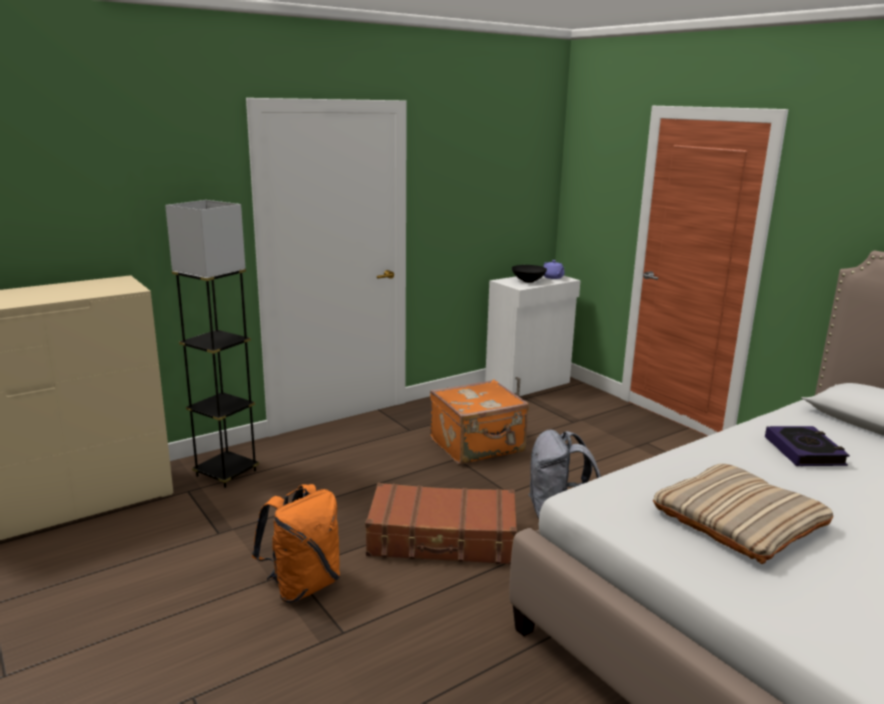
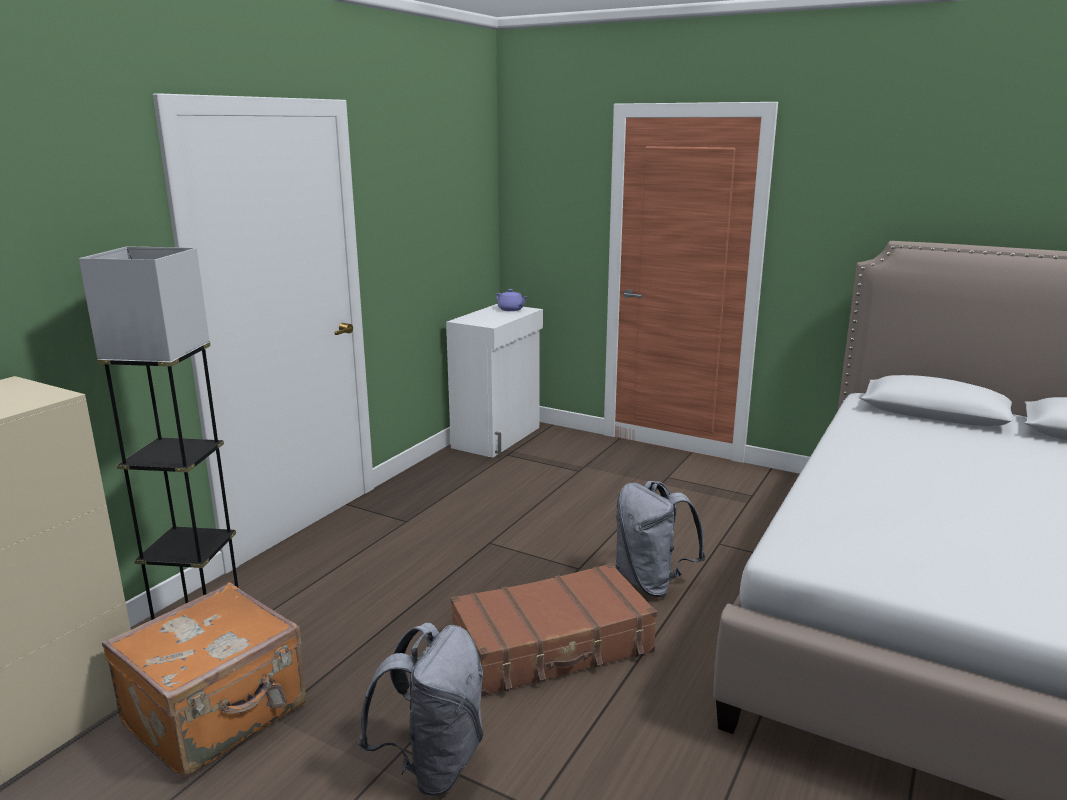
camera: 25 degrees left, 0 degrees up
(303, 585) = (433, 764): orange backpack -> grey backpack
(478, 446) = (501, 522): orange suitcase -> orange suitcase (218, 716)
(528, 281) = (491, 317): black bowl -> none
(739, 520) = (944, 536): beige pillow -> none
(804, 451) = (910, 451): book -> none

